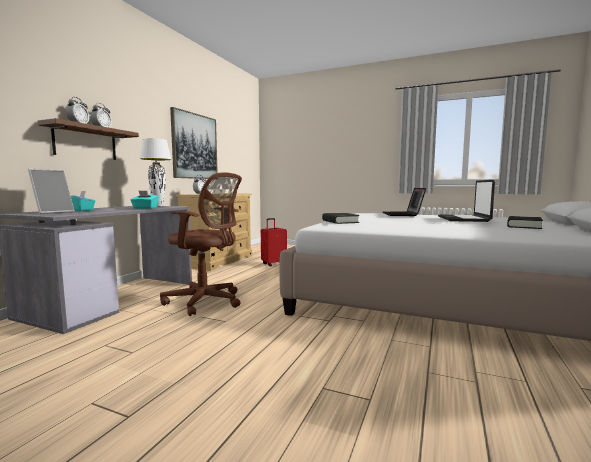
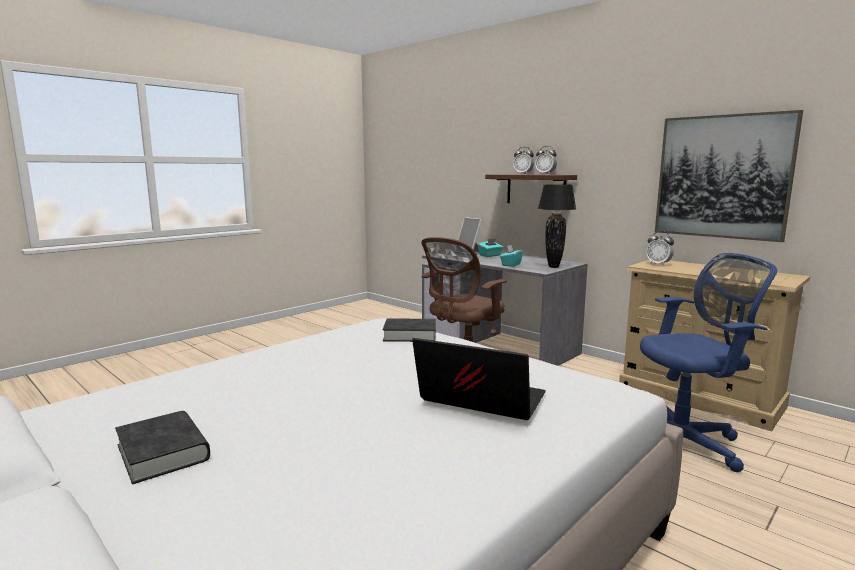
camera: 110 degrees right, 5 degrees up
(158, 206) = (554, 267): white table lamp -> black table lamp
(274, 264) = (684, 443): red suitcase -> blue office chair
(463, 219) = (335, 444): laptop -> none

